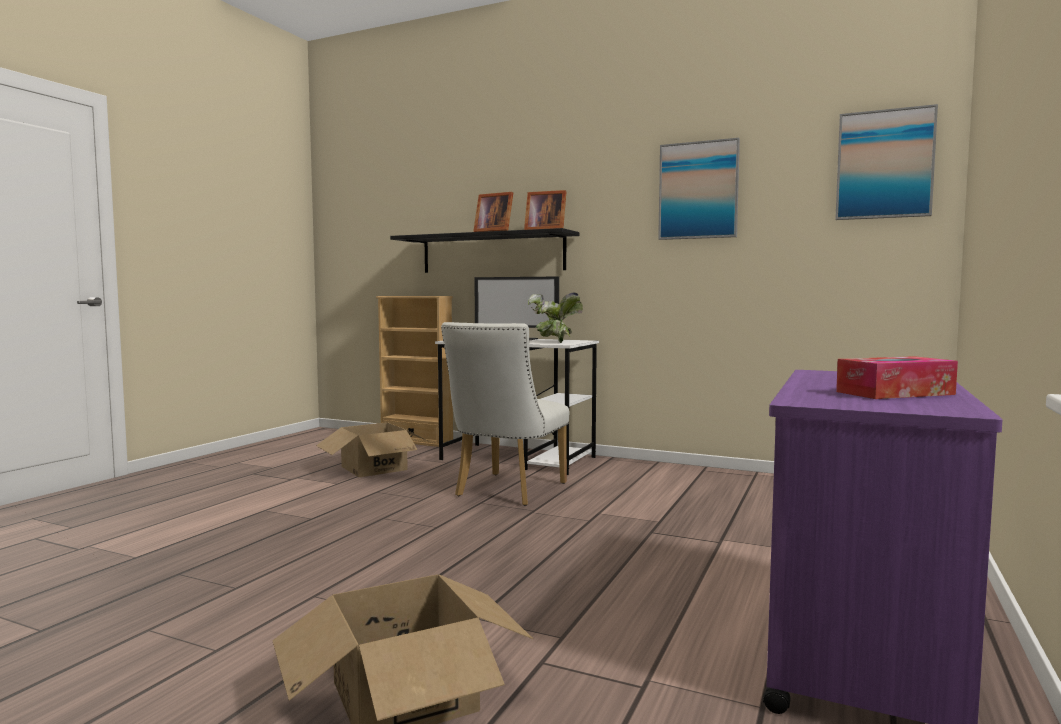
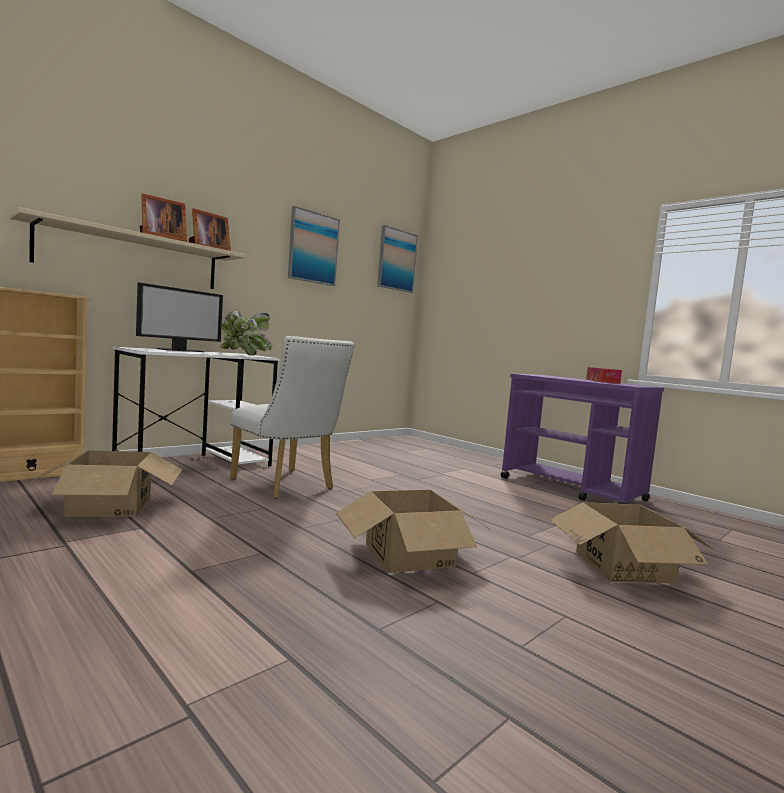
camera: 70 degrees left, 0 degrees up
(347, 563) = (408, 554): none -> cardboard box
(492, 253) = (132, 258): black shelf -> beige shelf

